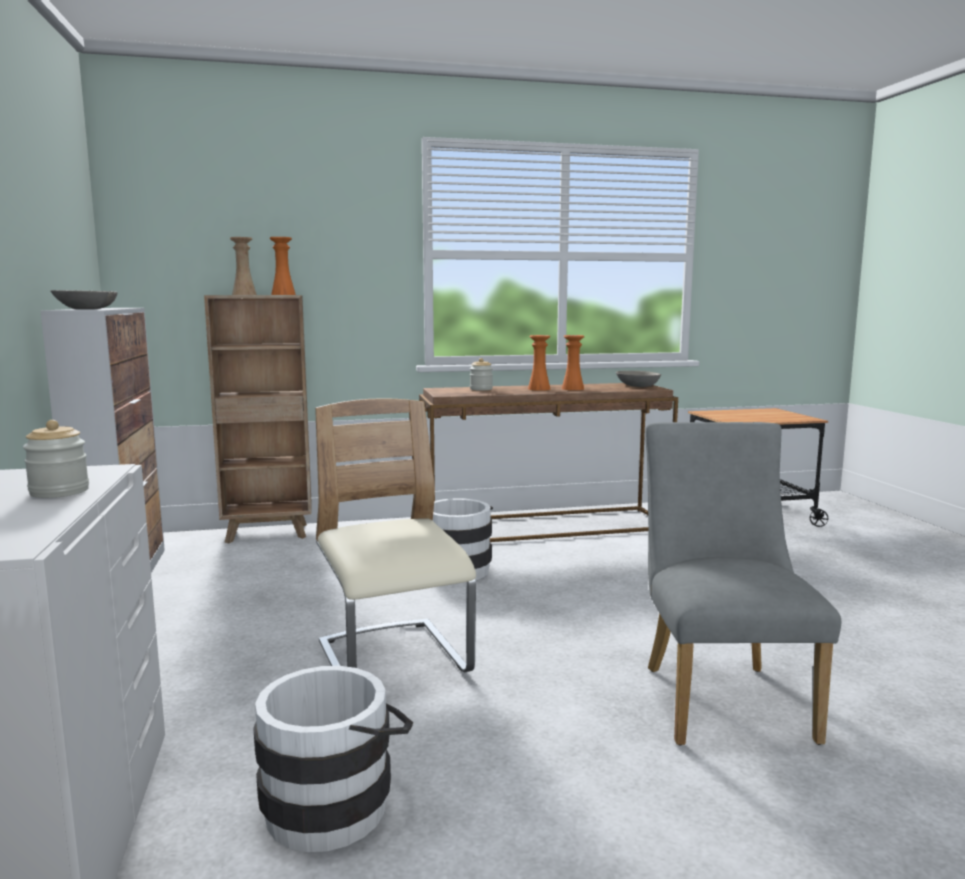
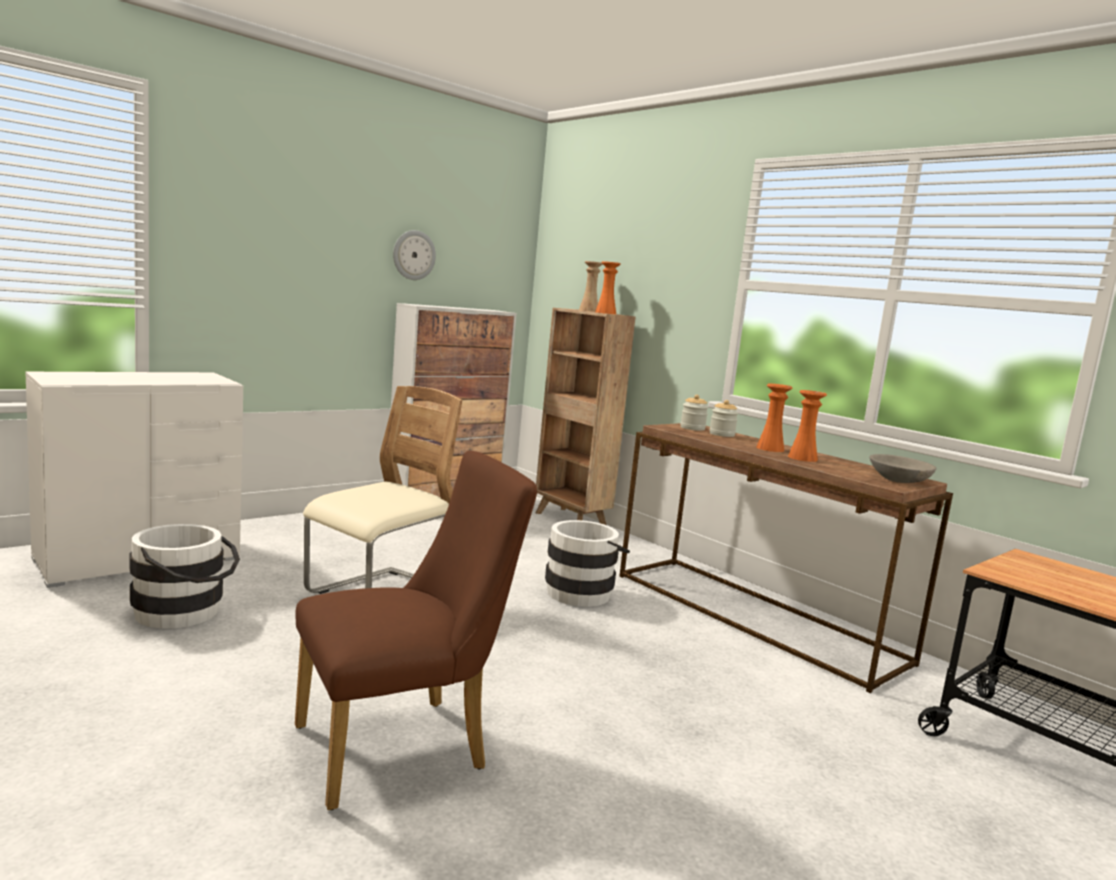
camera: 60 degrees right, 0 degrees up
(33, 236) = (413, 255): none -> wall clock
(59, 492) = (166, 380): jar -> jar (692, 428)
(86, 309) = (434, 306): grey bowl -> none
(720, 696) = (404, 746): grey chair -> brown chair

